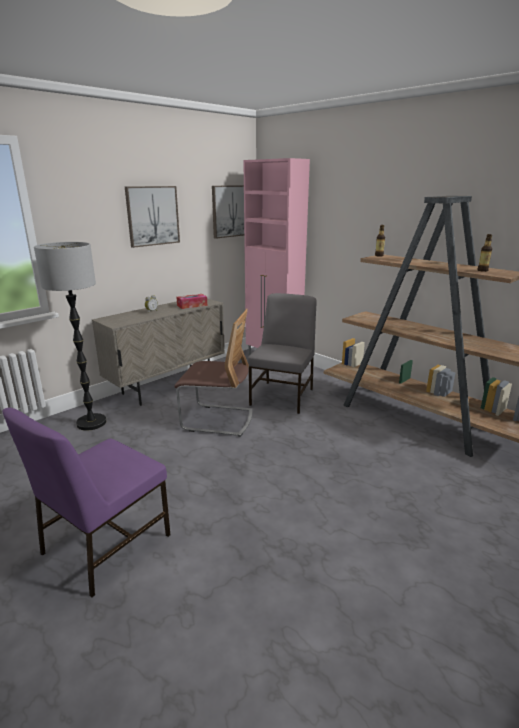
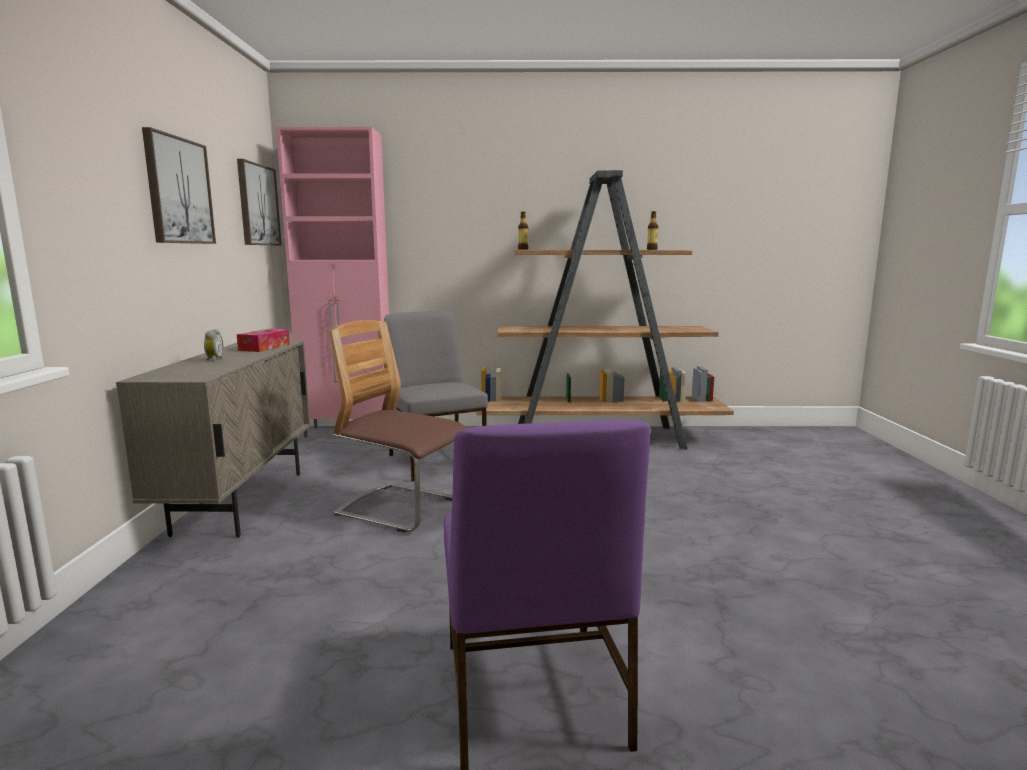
camera: 45 degrees left, 10 degrees down
(91, 423) = (183, 590): floor lamp -> none
(217, 420) = (402, 508): chair -> chair turned 120 degrees counterclockwise

